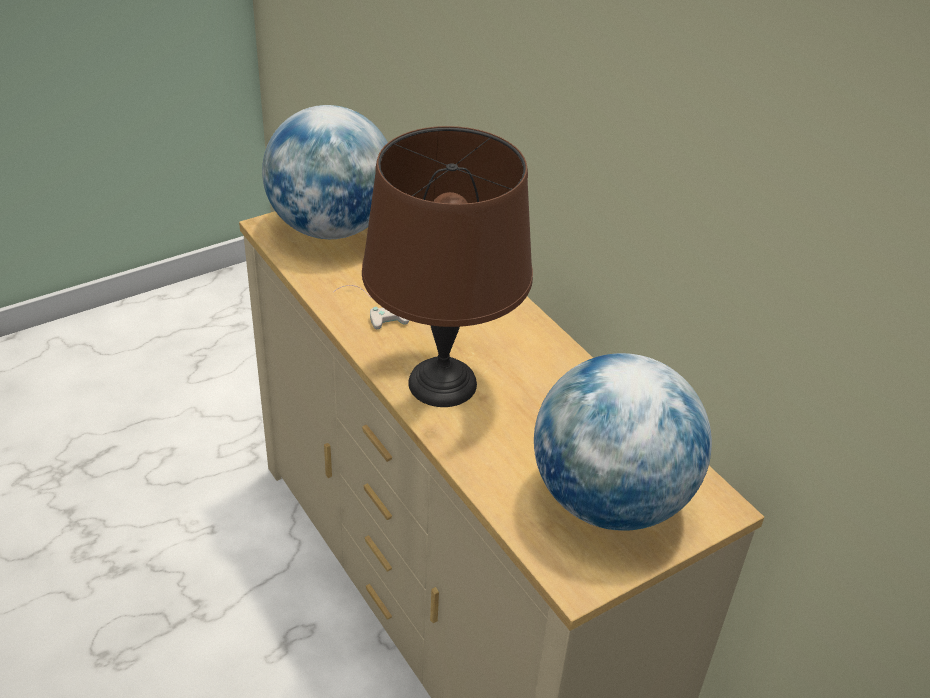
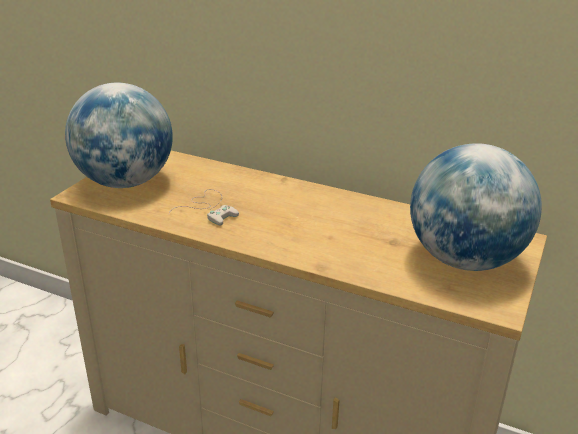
camera: 30 degrees left, 10 degrees down
(443, 382) = (297, 238): brown table lamp -> none

